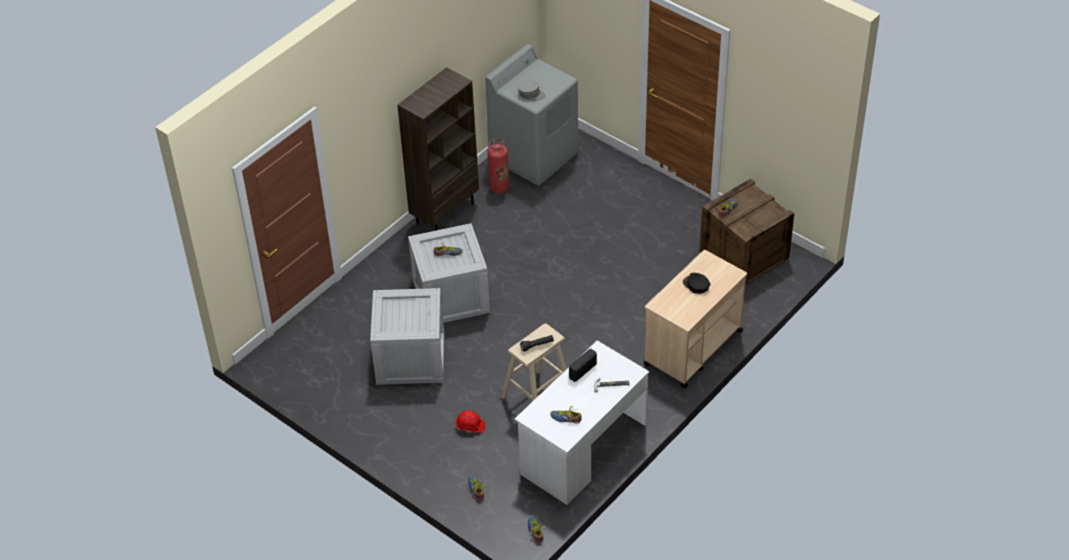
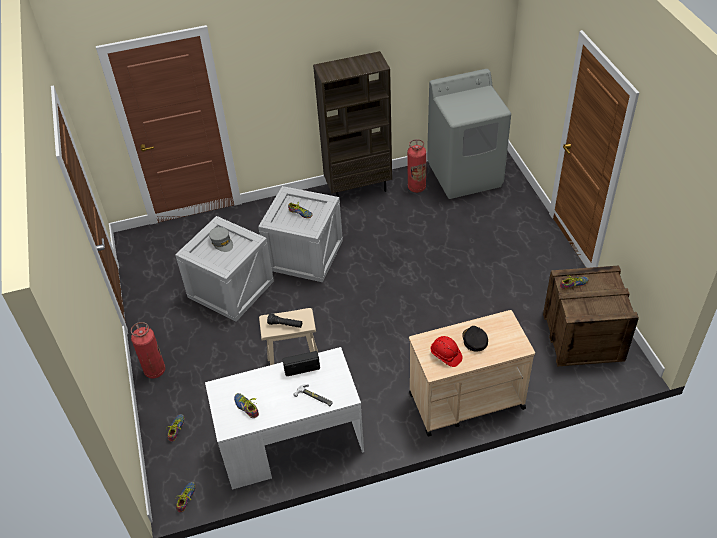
camera: 35 degrees right, 0 degrees up
(409, 457) = (155, 370): none -> fire extinguisher
(470, 426) = (222, 371): red hard hat -> red hard hat (446, 355)
(531, 94) = (460, 110): grey cap -> grey cap (222, 242)

